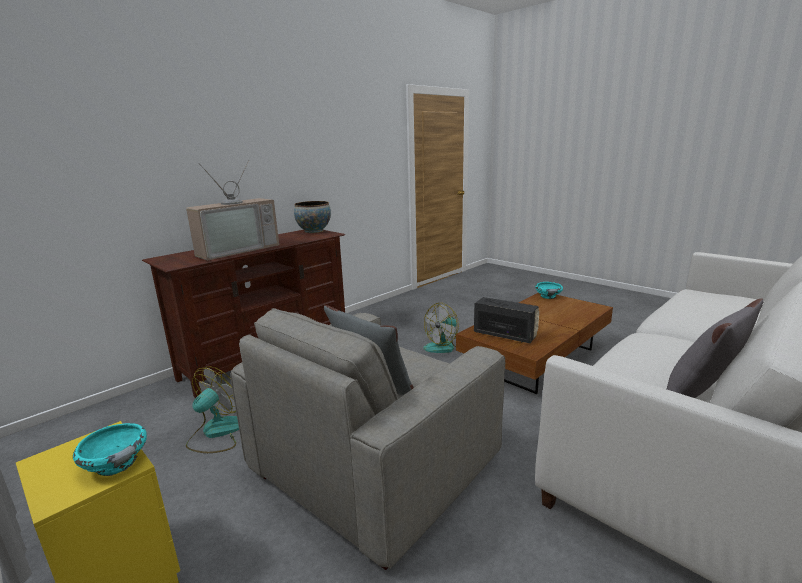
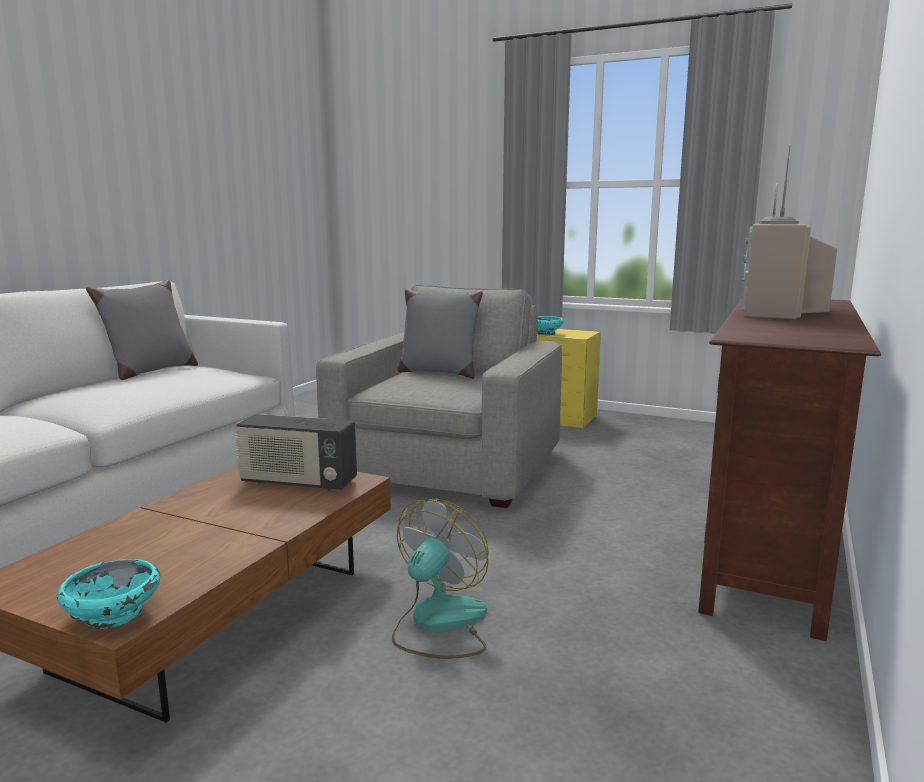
camera: 160 degrees right, 5 degrees down
(216, 433) = (638, 464): fan -> none
(314, 231) = (814, 340): bowl -> none

